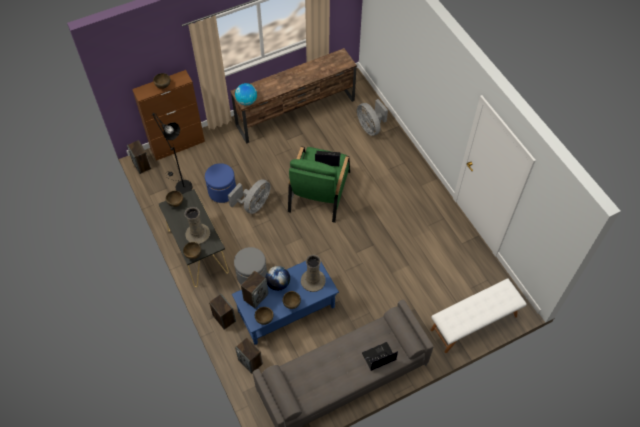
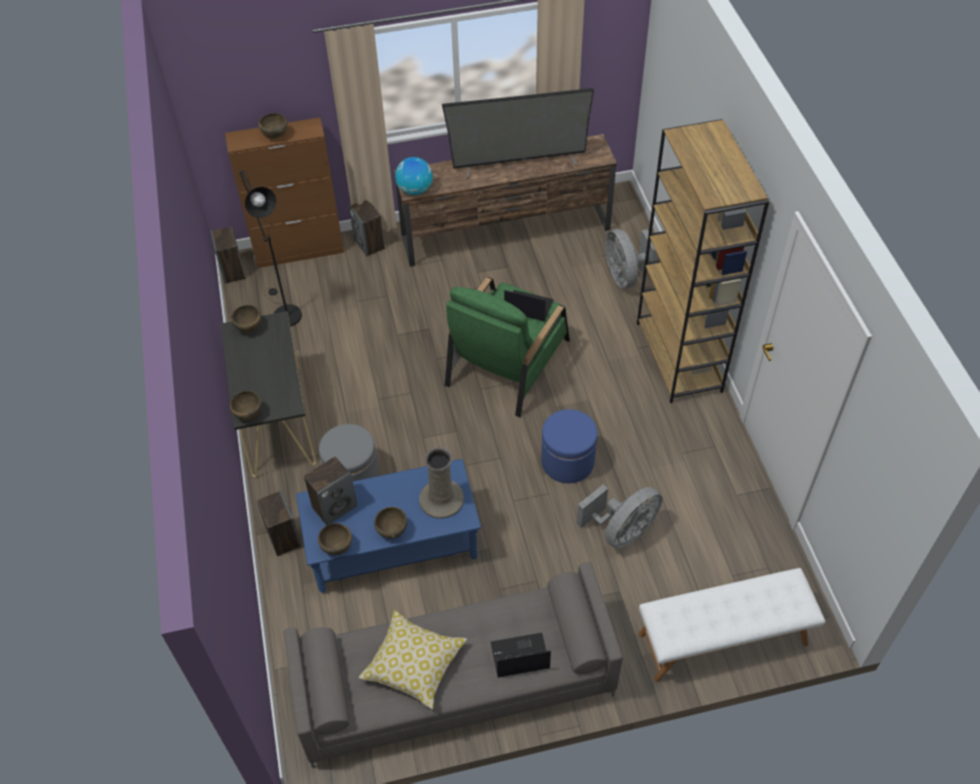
camera: 15 degrees right, 5 degrees down
(197, 234) = (267, 382): beige vase -> none
(222, 191) = (347, 333): blue ottoman -> blue ottoman (567, 462)
(250, 362) = (304, 620): speaker -> speaker (370, 244)
(253, 205) = (391, 364): grey fan -> grey fan (622, 531)
(278, 284) = (380, 492): globe -> none
(301, 74) = (519, 163): none -> television
(325, 373) = (414, 664): none -> pillow
(412, 170) = (679, 357): none -> brown bookcase

